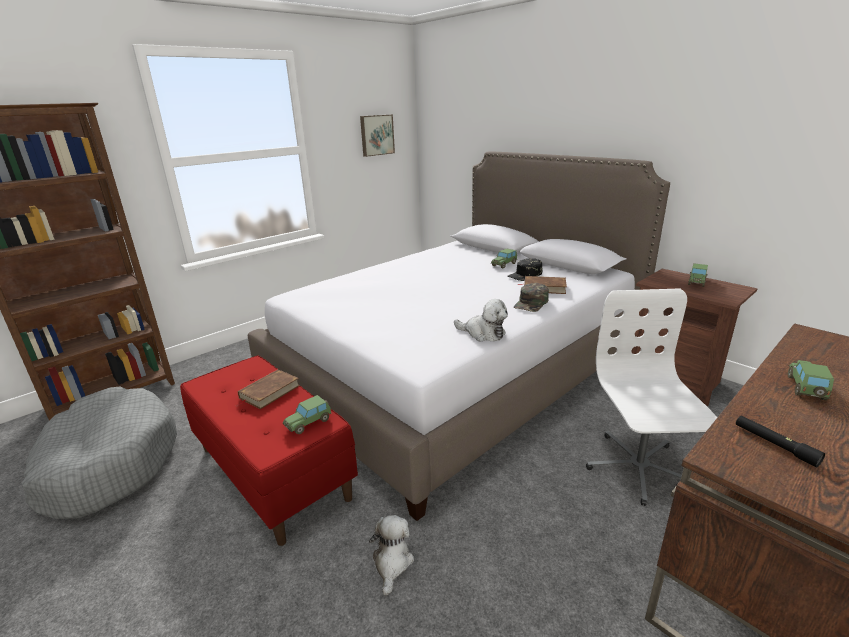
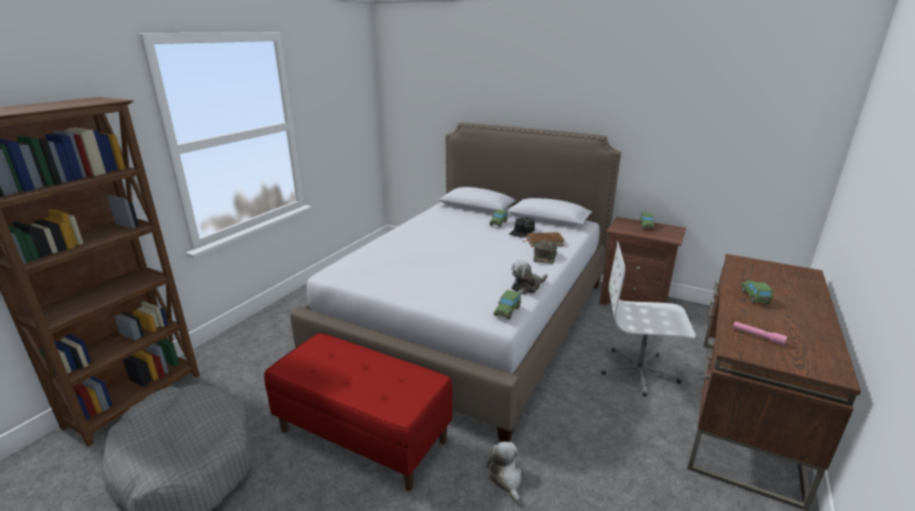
camera: 20 degrees left, 0 degrees up
(269, 392) = (359, 363): brown book -> none
(309, 422) = (416, 382): toy car -> toy car (507, 311)
(376, 135) = (349, 106): picture -> none
(483, 333) = (527, 286): plush toy -> plush toy turned 135 degrees clockwise
(638, 468) = (639, 372): white office chair -> white office chair turned 60 degrees counterclockwise
(774, 445) = (757, 336): black flashlight -> pink flashlight

